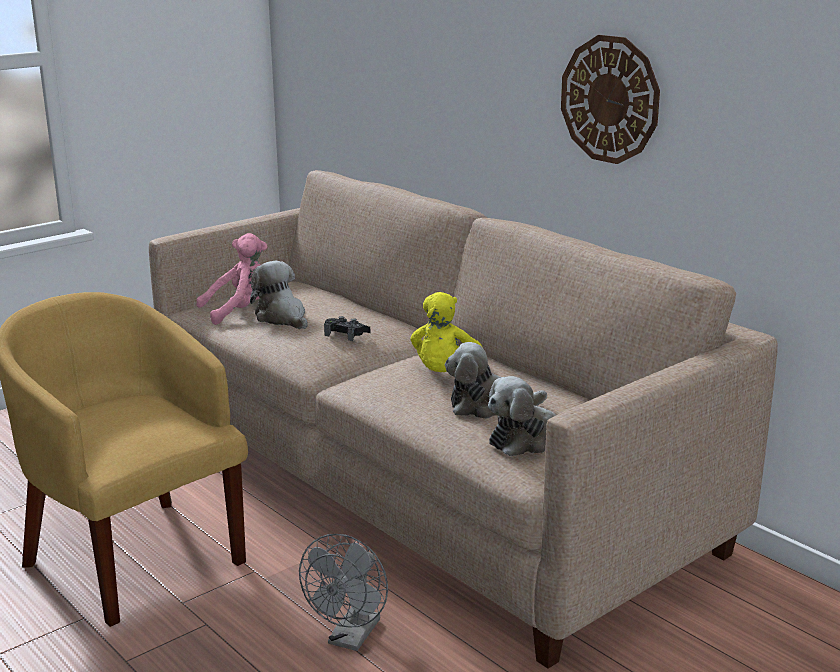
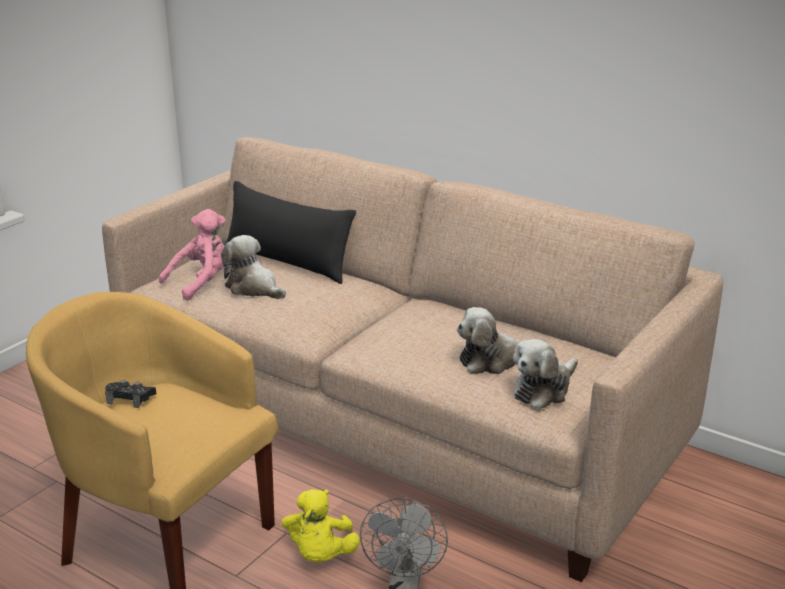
camera: 15 degrees left, 5 degrees up
(333, 300) = (287, 262): none -> black pillow
(346, 334) = (326, 300): black game controller -> black game controller (130, 398)
(446, 376) = (438, 333): yellow plush toy -> yellow plush toy (320, 555)
(610, 99) = (553, 71): wall clock -> none

